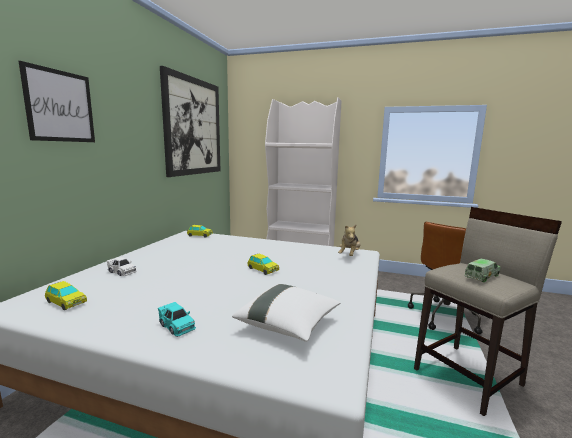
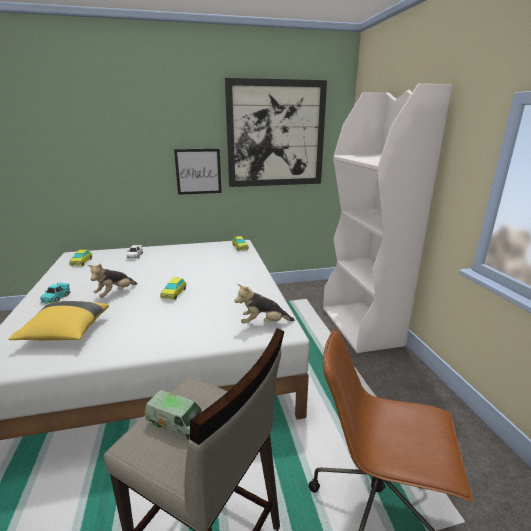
camera: 60 degrees right, 10 degrees up
(60, 106) = (119, 133): picture -> picture (198, 171)
(221, 292) = (115, 294): none -> plush toy
(288, 324) = (65, 332): white pillow -> yellow pillow

